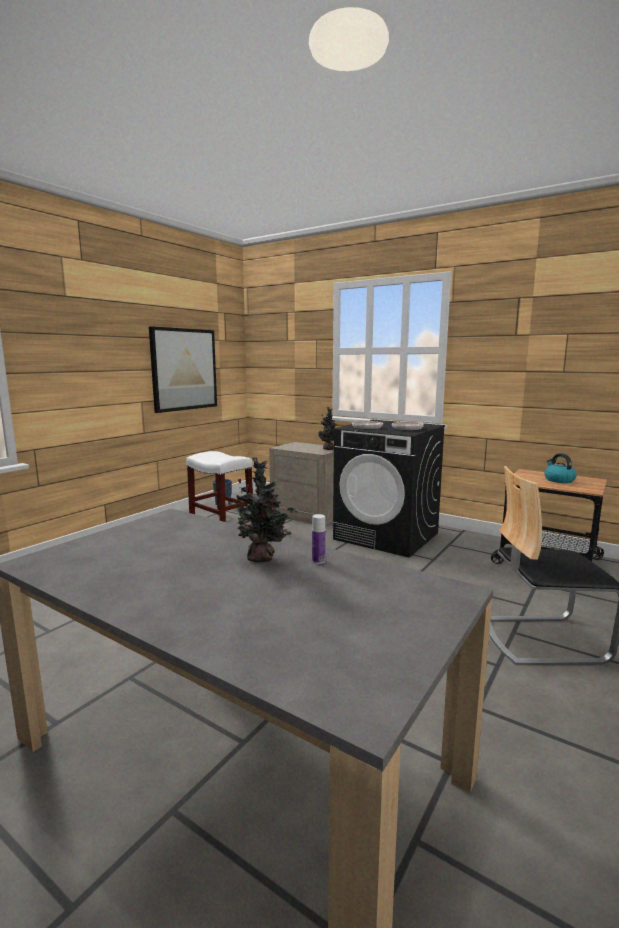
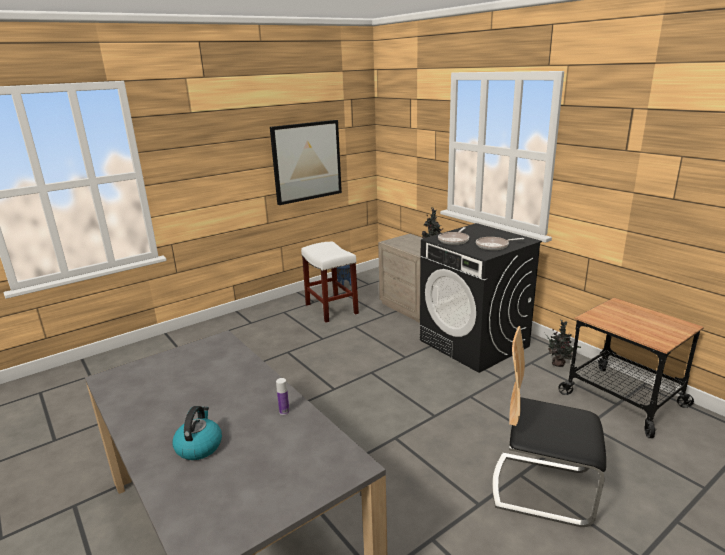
camera: 20 degrees right, 10 degrees up
(263, 558) = (249, 401): potted plant -> potted plant (559, 364)
(558, 480) = (640, 321): kettle -> kettle (199, 446)

